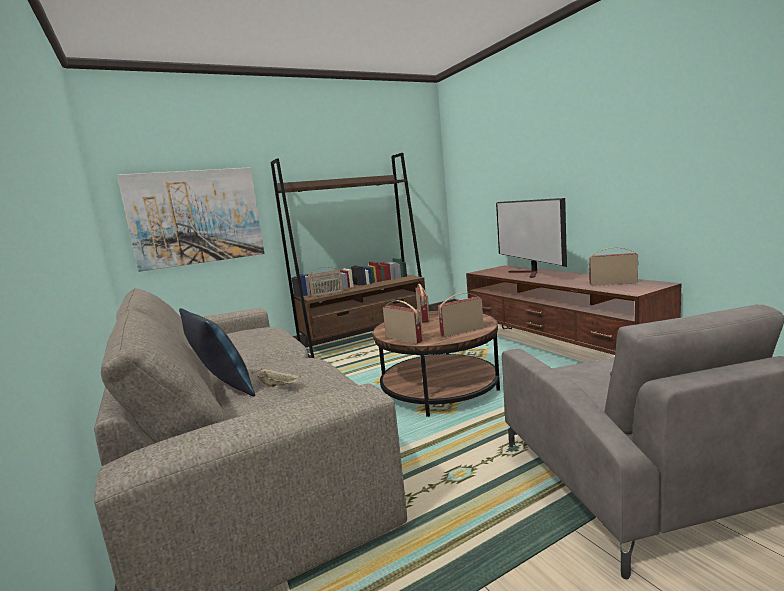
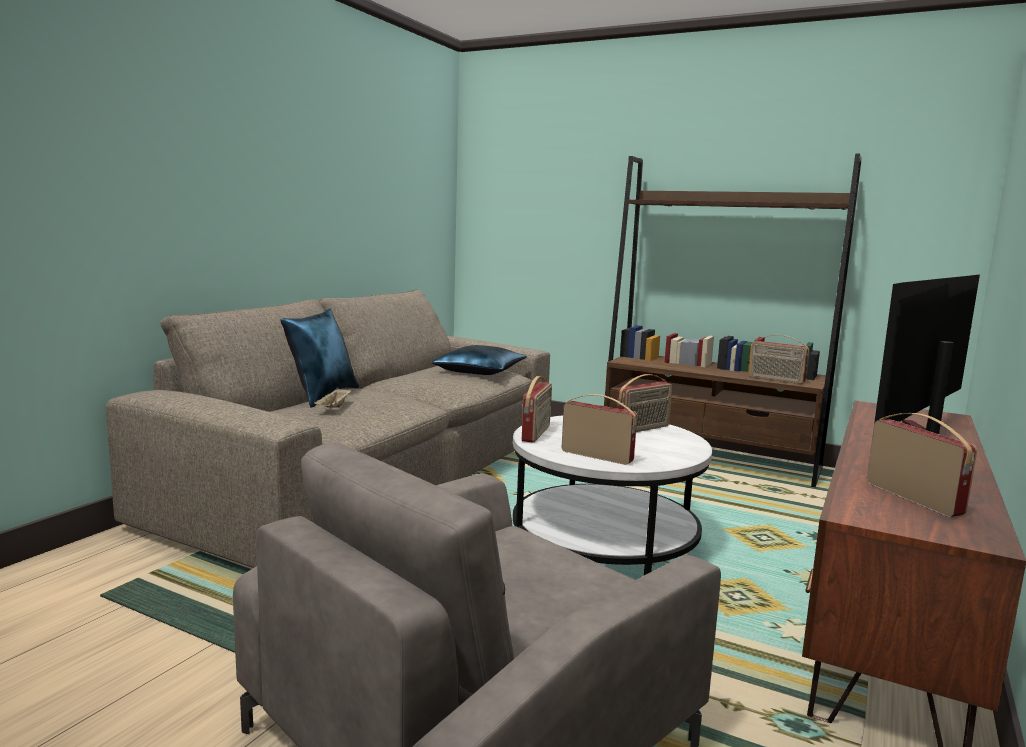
camera: 55 degrees right, 0 degrees up
(196, 217) = (541, 224): picture -> none
(250, 333) = (480, 371): none -> blue pillow
(327, 294) = (646, 363): radio -> radio (776, 380)
(439, 389) = (604, 540): brown coffee table -> white coffee table

